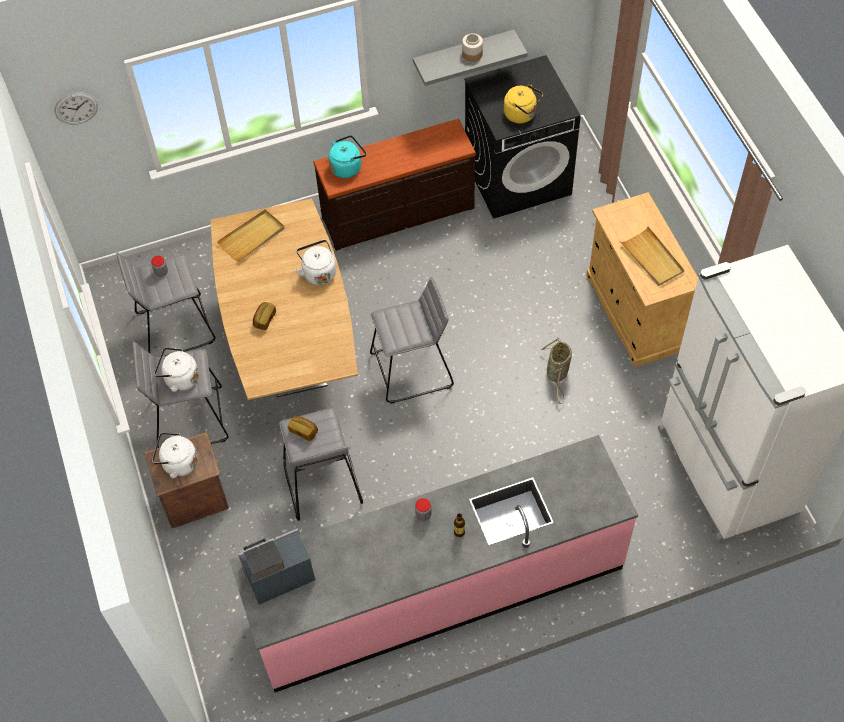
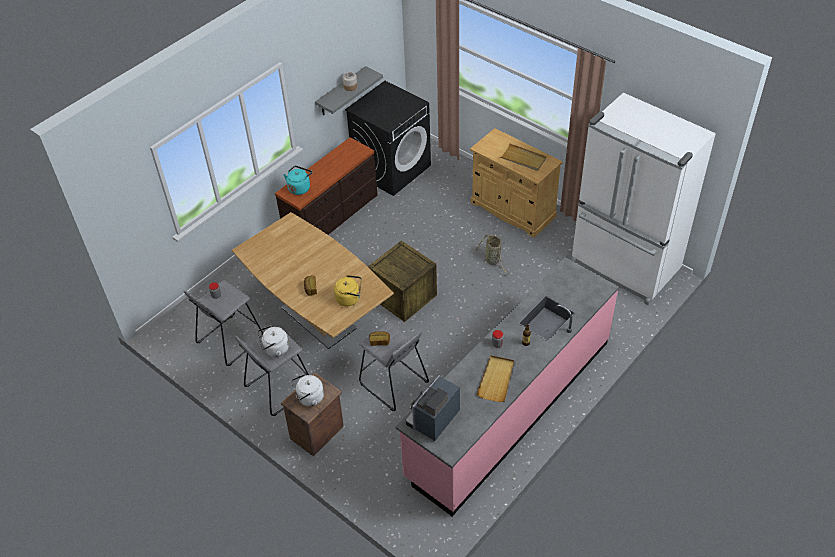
camera: 30 degrees left, 10 degrees down
(76, 108) = (124, 194): wall clock -> none
(252, 237) = (267, 248): beige tray -> beige tray (496, 379)
(318, 272) = (326, 249): white kettle -> none
(411, 370) = (404, 296): grey stool -> crate
(522, 114) = (394, 114): yellow kettle -> yellow kettle (350, 298)

